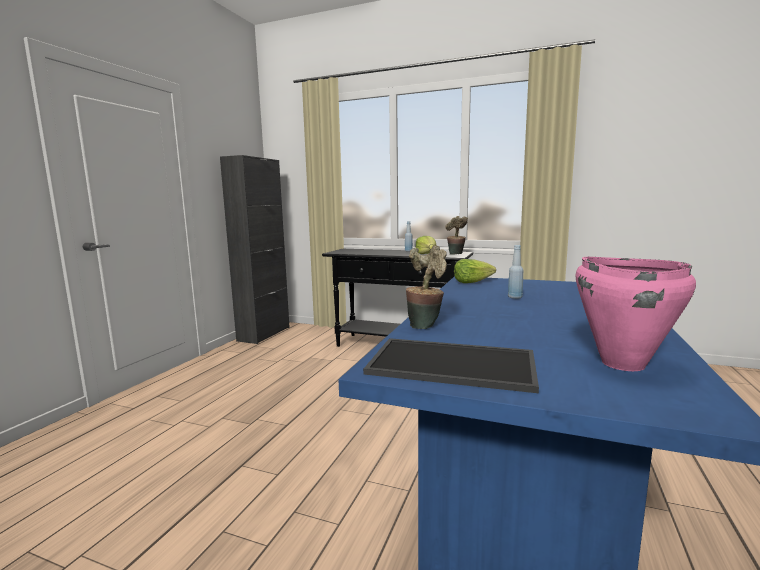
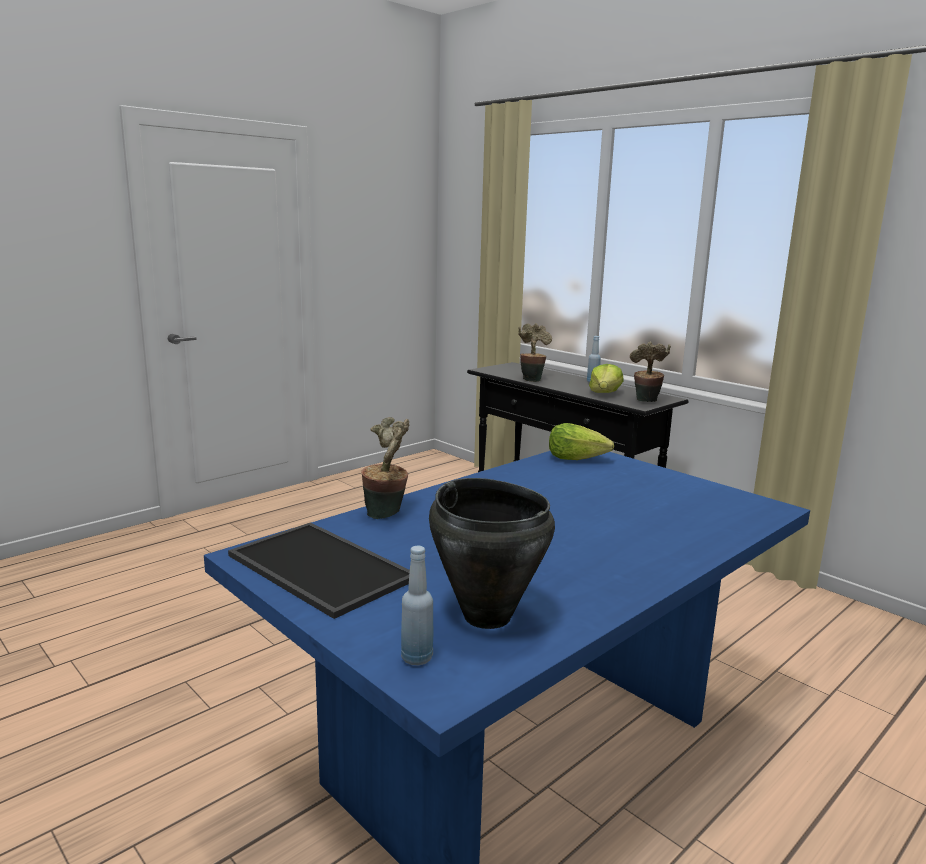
camera: 25 degrees right, 5 degrees up
(264, 334) = (403, 466): black cabinet -> none
(371, 253) = (531, 379): none -> potted plant
(515, 297) = (576, 497): blue bottle -> blue bottle (416, 658)
(621, 363) = (487, 615): pink cooking pot -> black cooking pot

